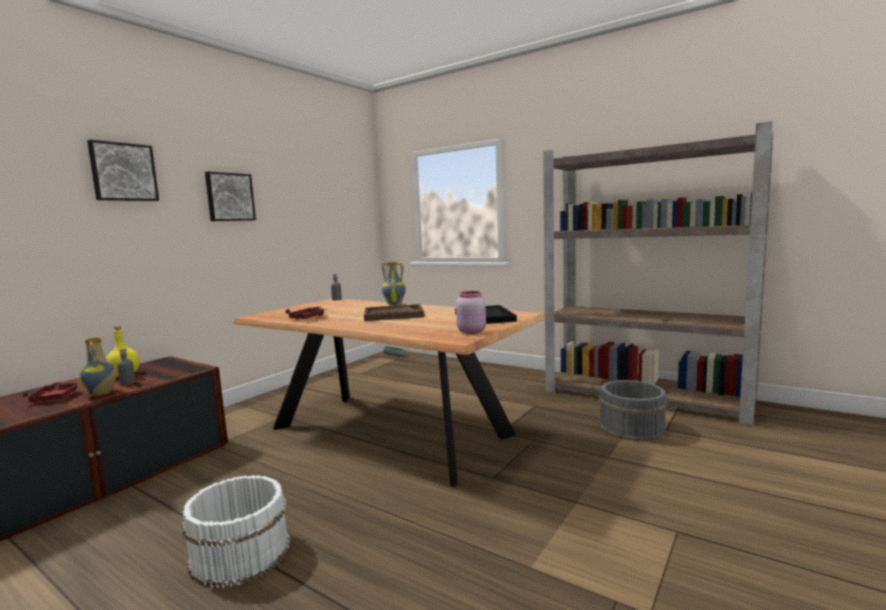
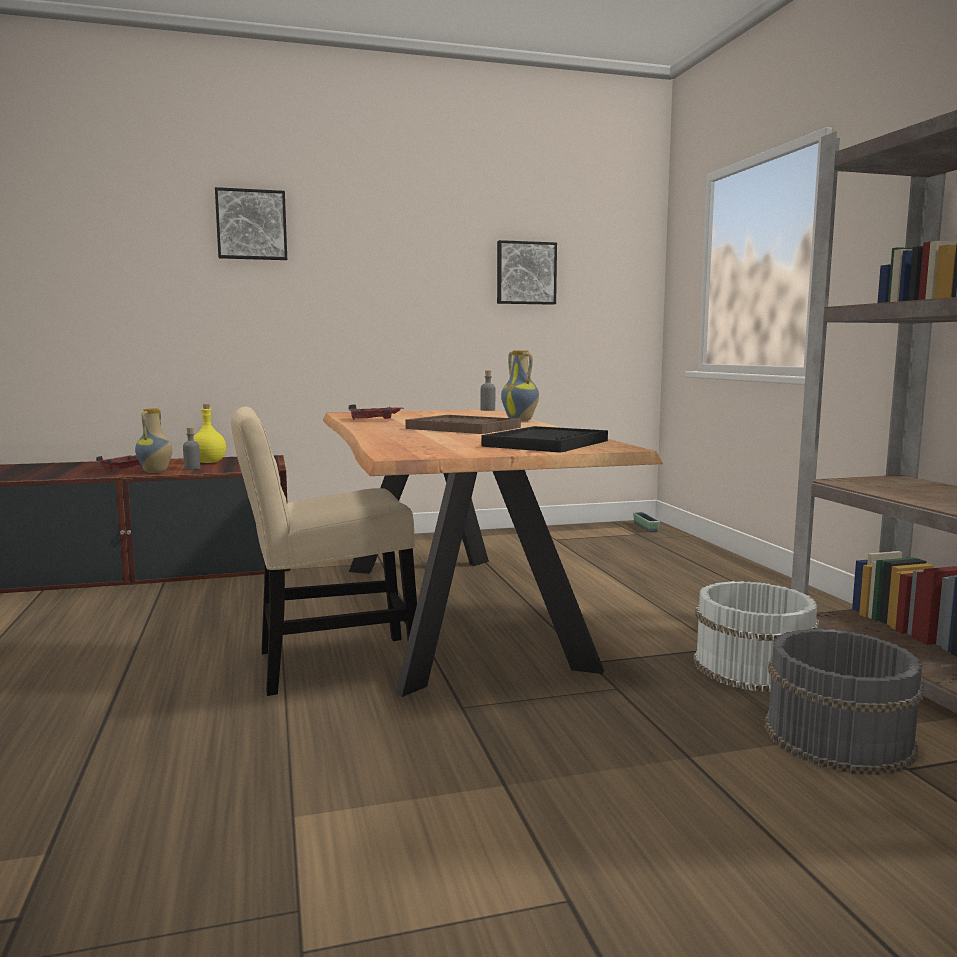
camera: 40 degrees right, 0 degrees up
(229, 197) = (387, 256): picture -> picture (525, 273)
(239, 554) = (119, 666): white bucket -> white bucket (751, 667)
(382, 487) = (328, 664): none -> beige chair
(471, 331) = (451, 451): pink jar -> none

